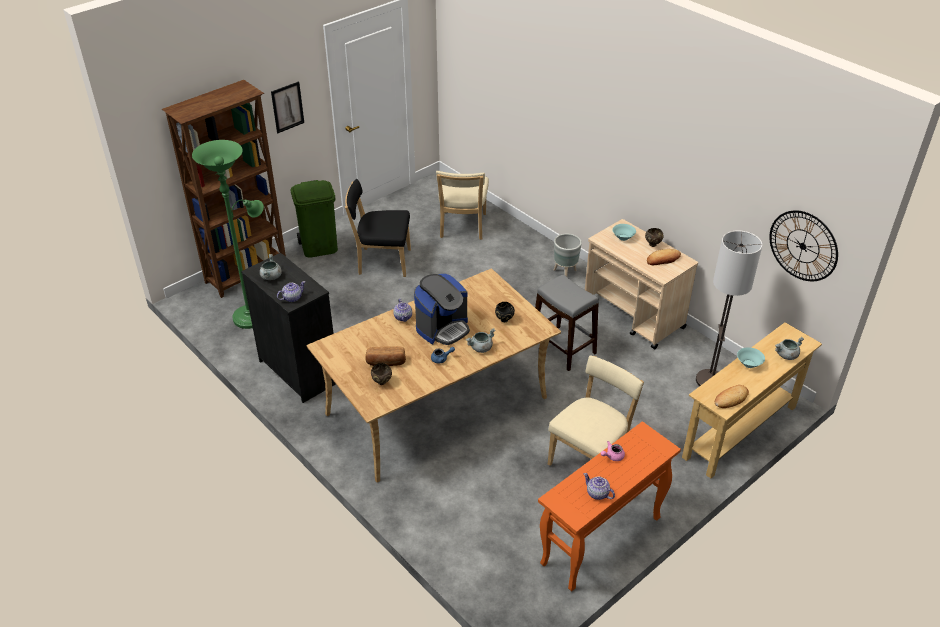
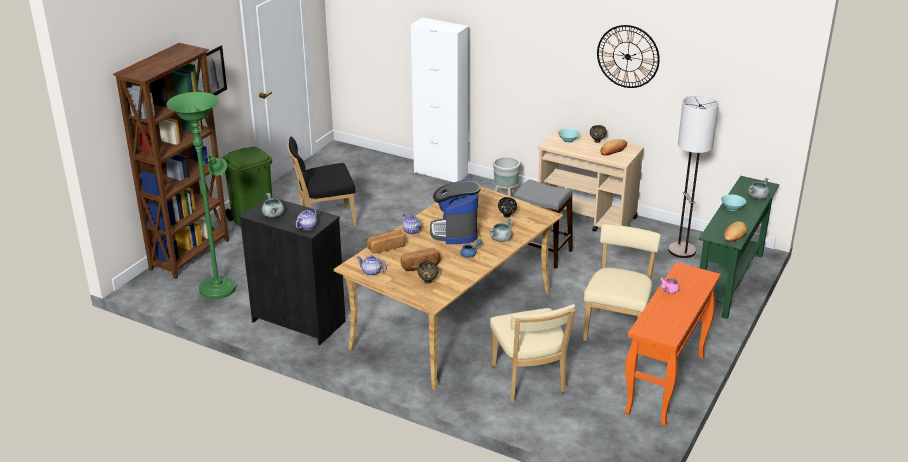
camera: 20 degrees left, 10 degrees down
(367, 331) = (386, 247): none -> bread
(443, 328) = (455, 232): coffee machine -> coffee machine turned 150 degrees clockwise
(462, 227) = (386, 180): beige chair -> beige chair (529, 381)
(518, 231) = (440, 173): none -> white cabinet
(597, 494) = (675, 318): teapot -> teapot (372, 272)
(740, 432) = (730, 281): beige console table -> green console table
(803, 246) = (745, 100): wall clock -> wall clock (627, 56)

